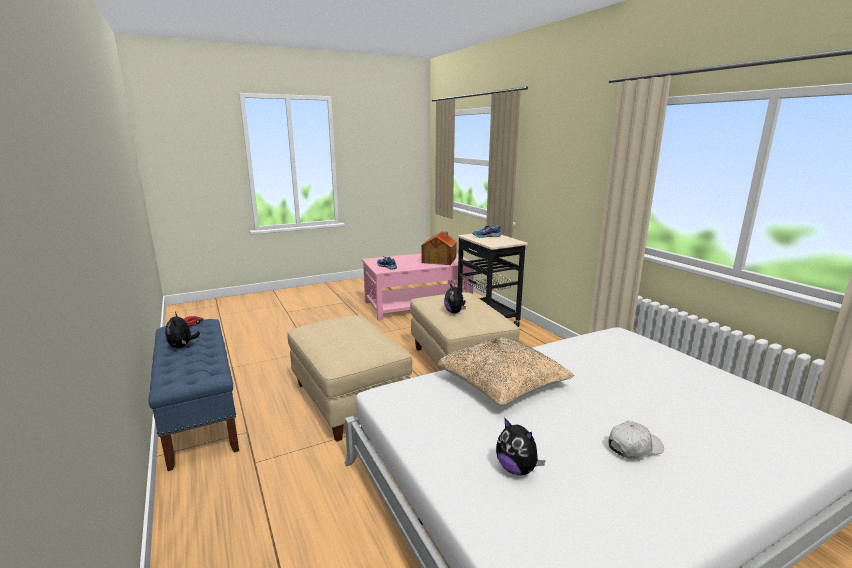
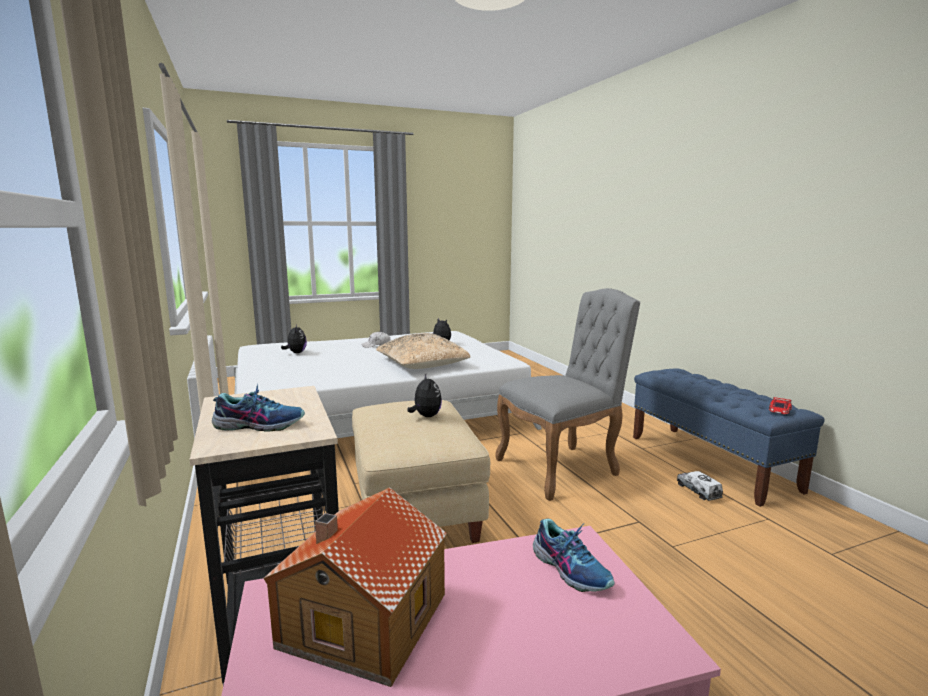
camera: 175 degrees left, 5 degrees down
(182, 346) = (729, 391): plush toy -> plush toy (296, 353)
(252, 384) = (698, 491): none -> toy truck
(348, 400) = (561, 468): beige ottoman -> grey chair

